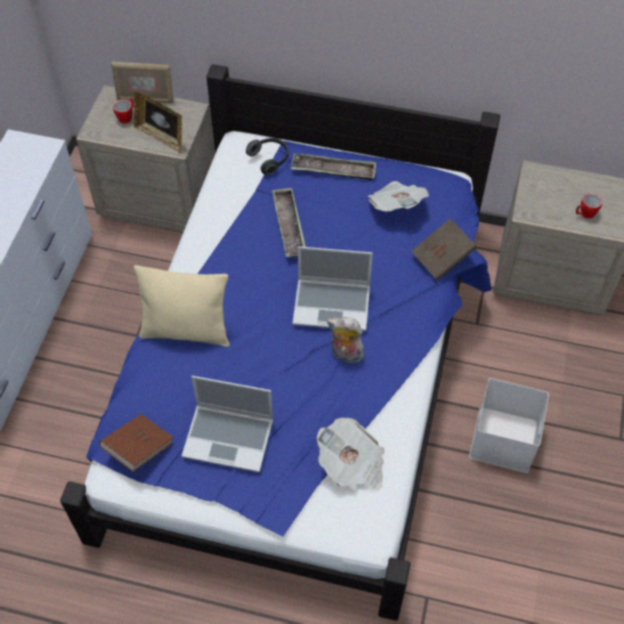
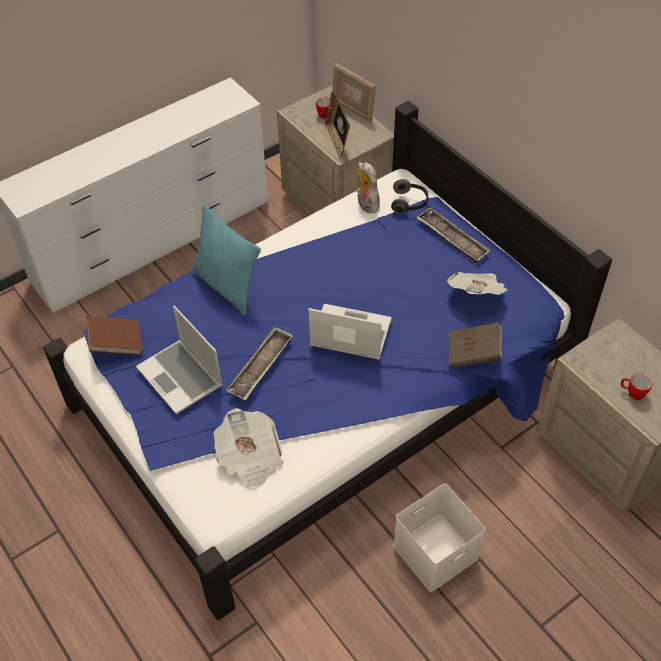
camera: 40 degrees right, 5 degrees down
(186, 331) = (227, 287): beige pillow -> turquoise pillow
(289, 226) = (374, 258): tray -> tray (261, 367)
(333, 304) = (349, 334): laptop -> laptop turned 150 degrees clockwise
(345, 354) = (323, 376): plush toy -> plush toy (366, 204)

